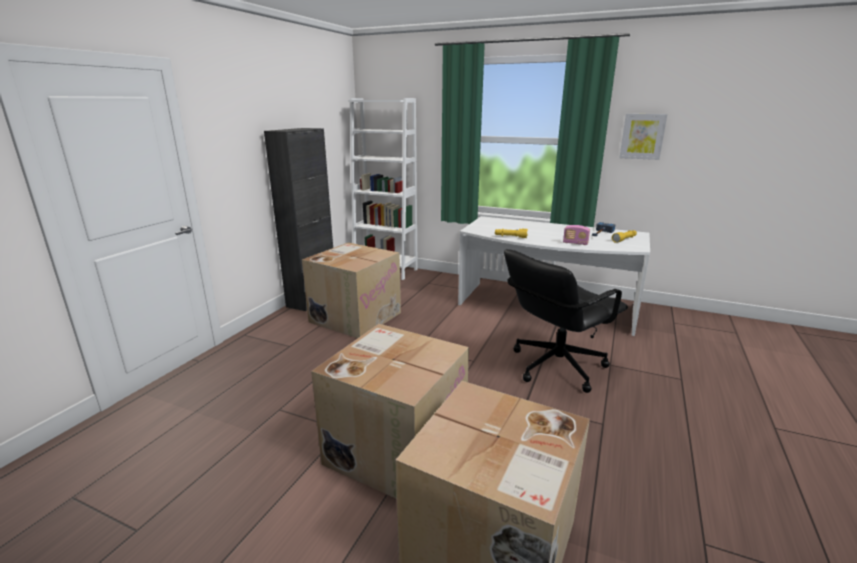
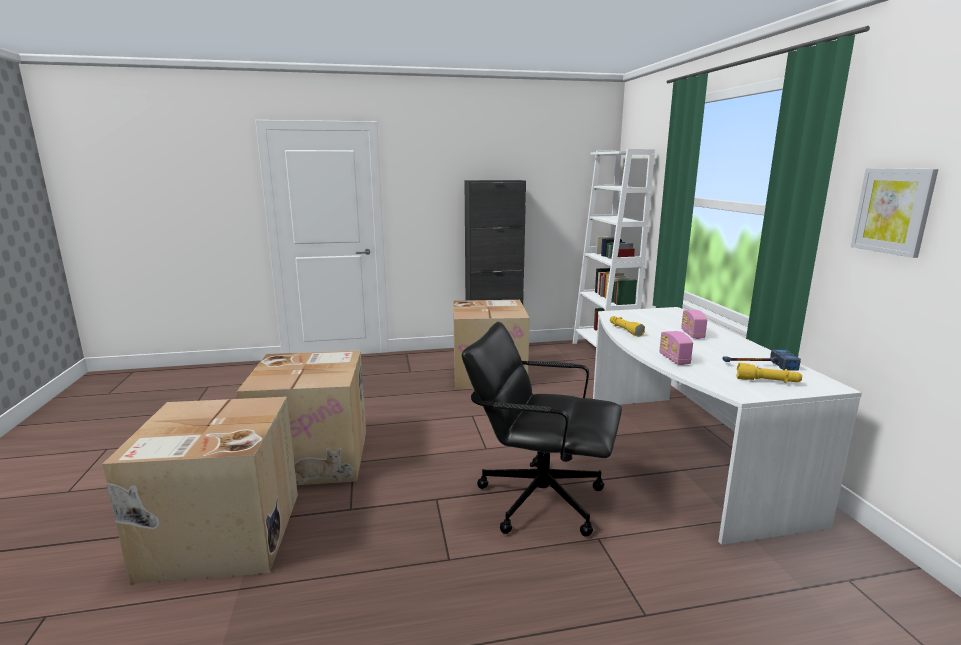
camera: 55 degrees right, 5 degrees down
(537, 228) = (692, 334): none -> radio

